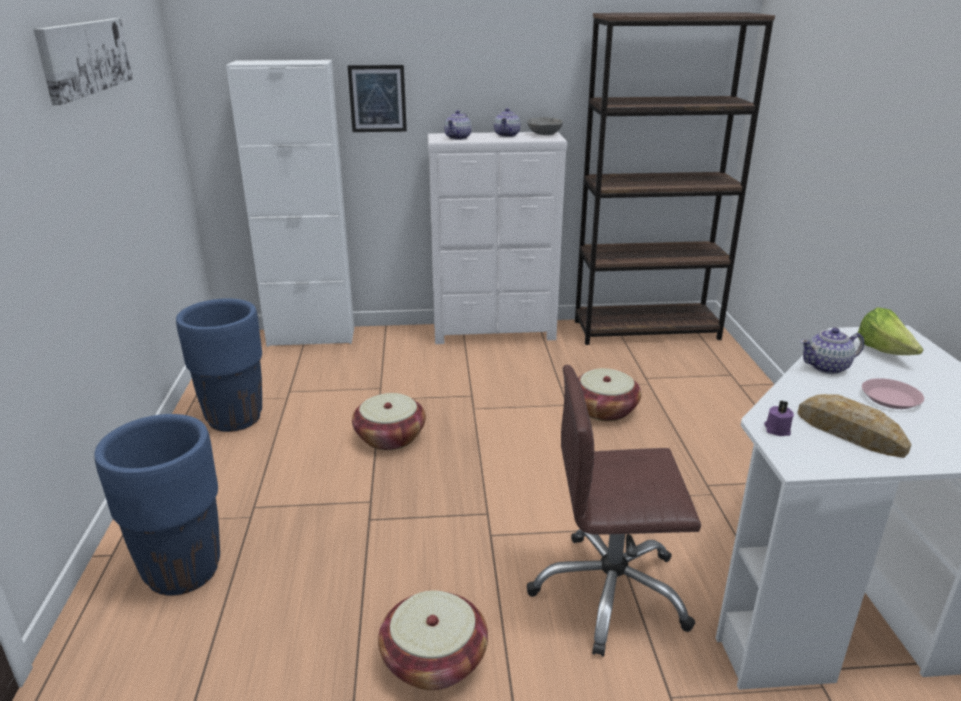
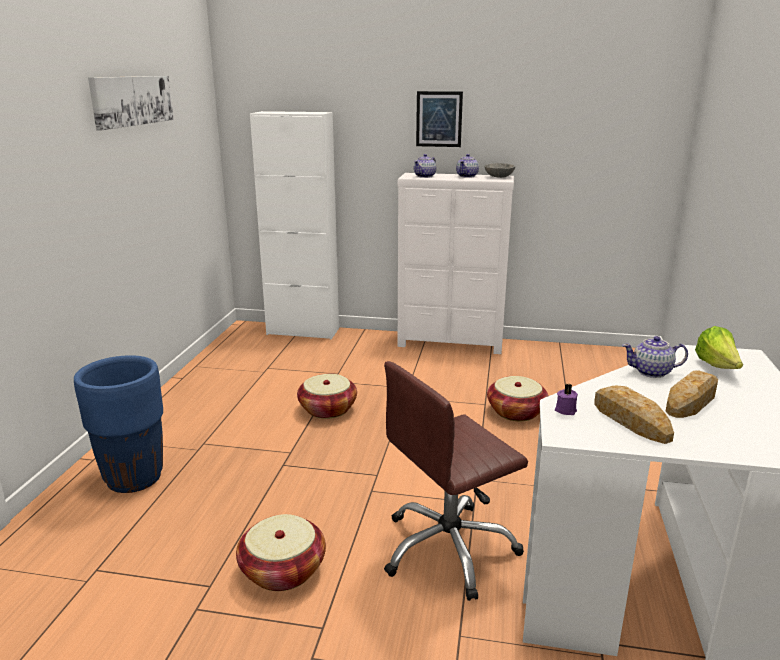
camera: 15 degrees right, 5 degrees down
(234, 418) = (219, 381): blue planter -> none
(377, 99) = (366, 143): picture -> picture (439, 119)
(610, 593) = (449, 549): brown office chair -> brown office chair turned 45 degrees counterclockwise
(646, 330) = (587, 355): brown bookcase -> none
(890, 398) = (692, 400): pink plate -> bread

